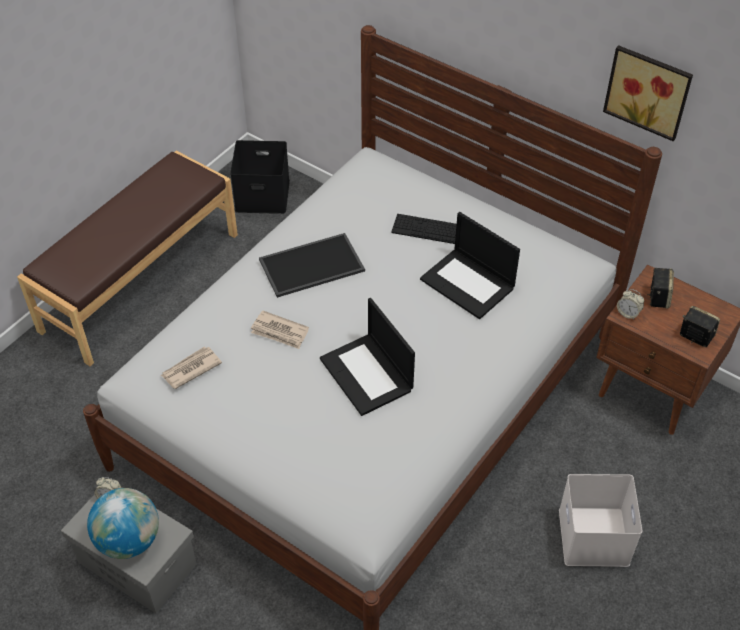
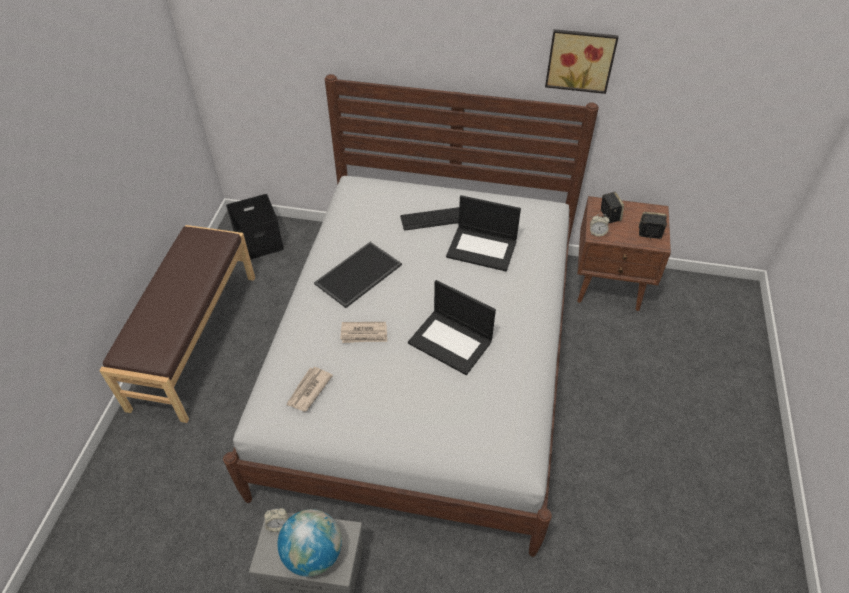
camera: 25 degrees left, 0 degrees up
(595, 538) = (634, 401): white storage box -> none

